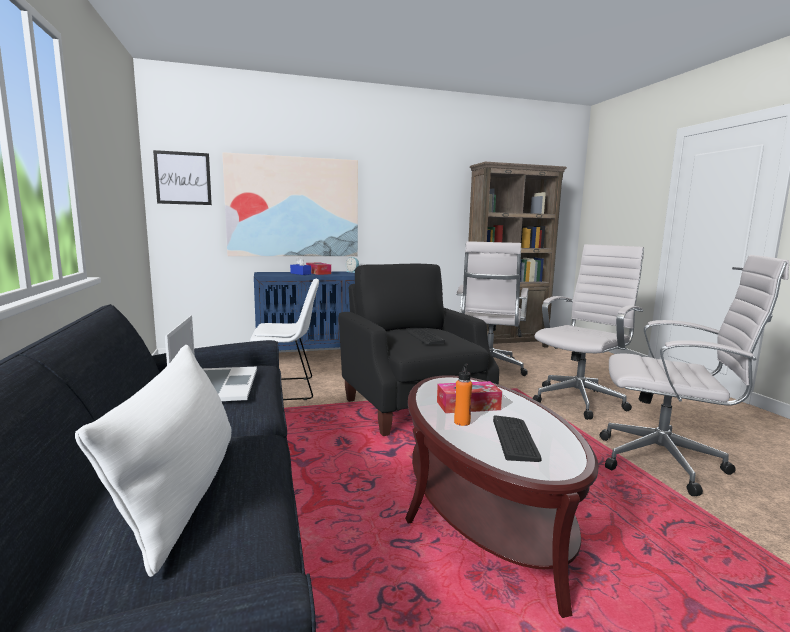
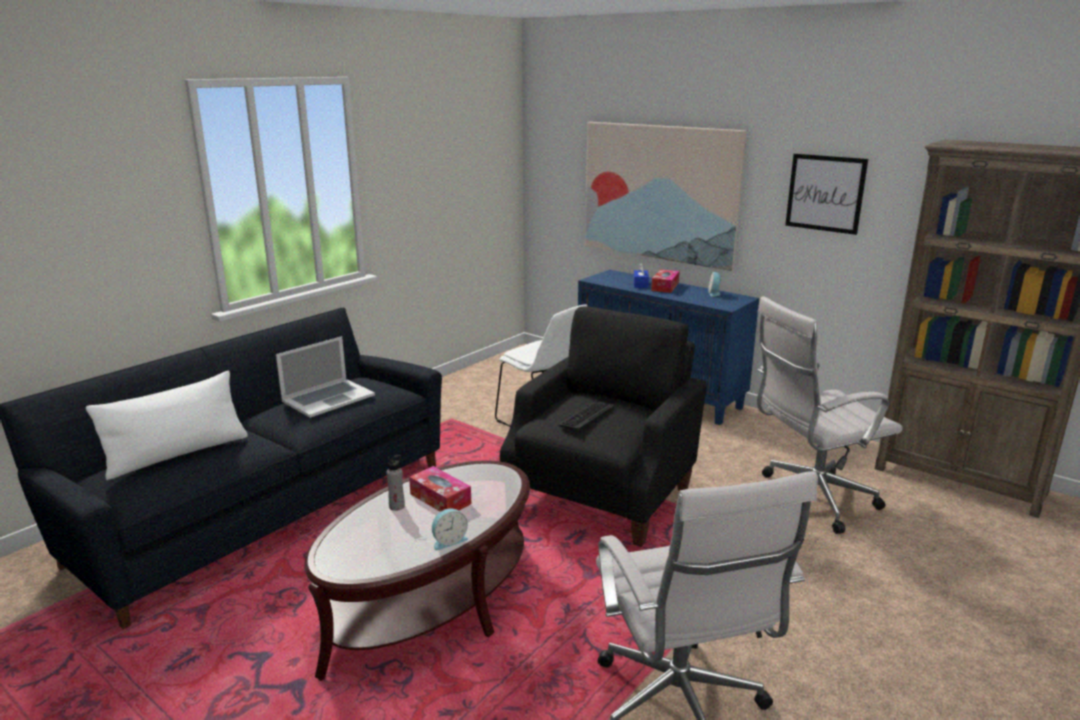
camera: 55 degrees right, 10 degrees up
(183, 178) = (554, 151): picture -> picture (825, 193)
(462, 422) = (397, 506): orange bottle -> grey bottle
(515, 439) = (384, 537): keyboard -> none
(544, 418) = (448, 541): none -> alarm clock
(580, 400) = (811, 602): white office chair -> none

